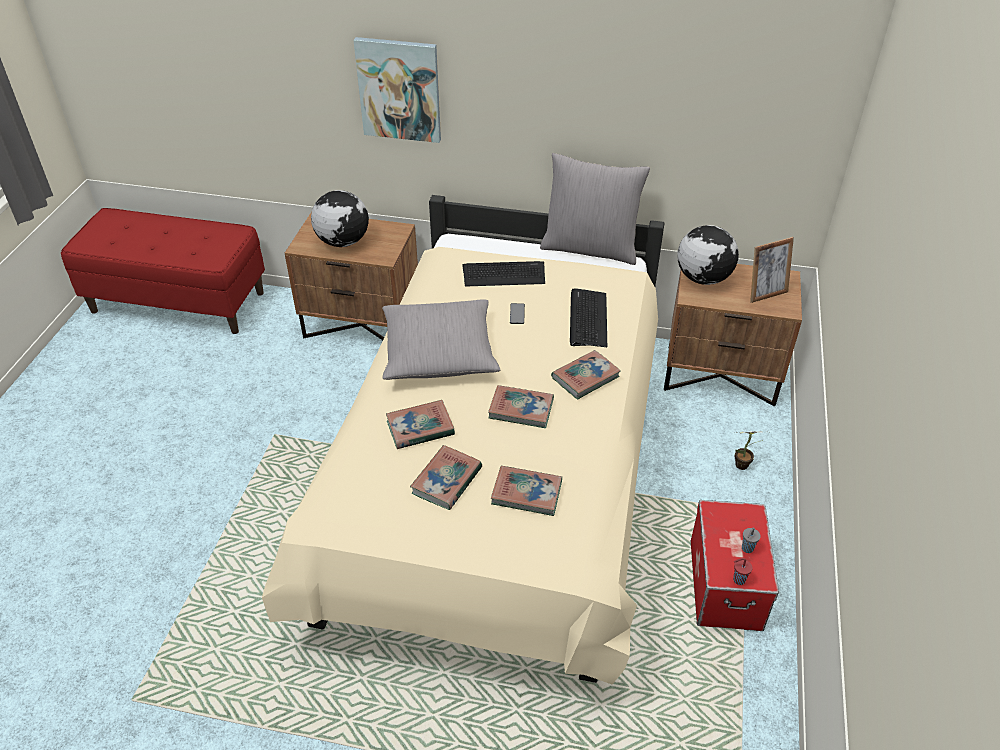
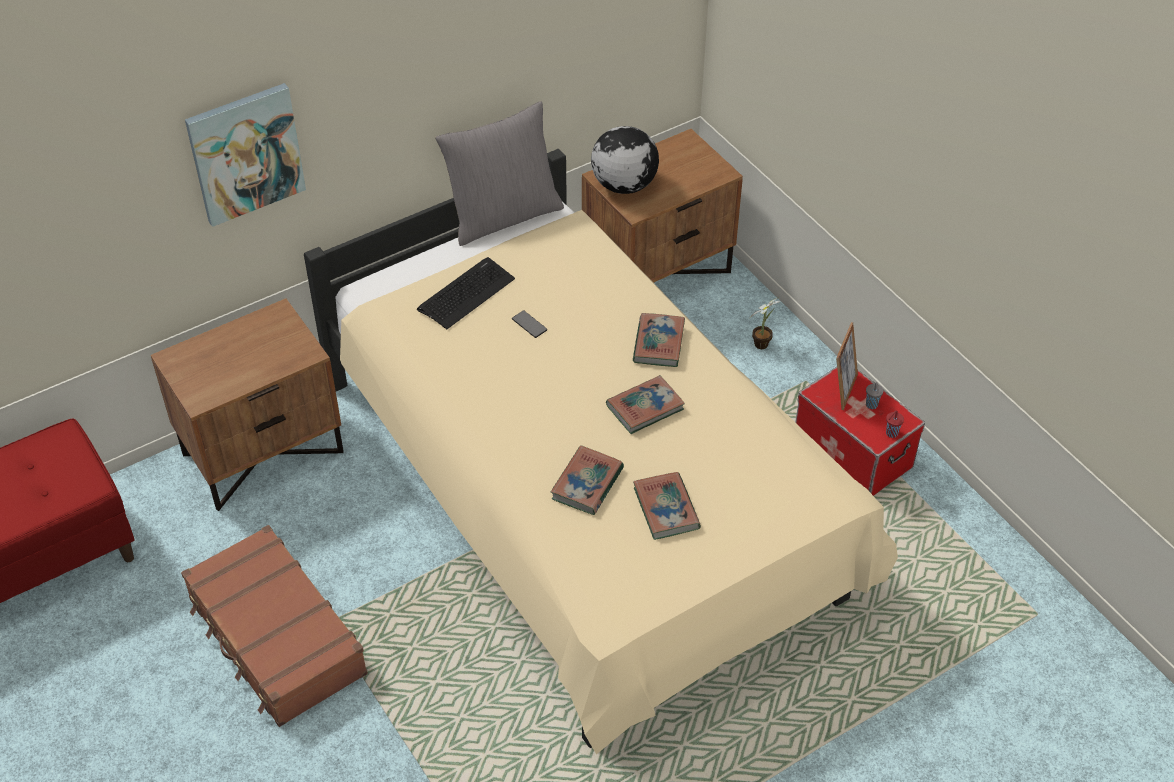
camera: 45 degrees left, 5 degrees up
(242, 422) = (276, 638): none -> brown suitcase
(342, 241) = (237, 365): globe -> none
(439, 352) = (510, 407): grey pillow -> none
(526, 493) = (736, 471): book -> none
(587, 319) = (594, 288): keyboard -> none
(765, 293) = (689, 168): picture frame -> picture frame (843, 390)

